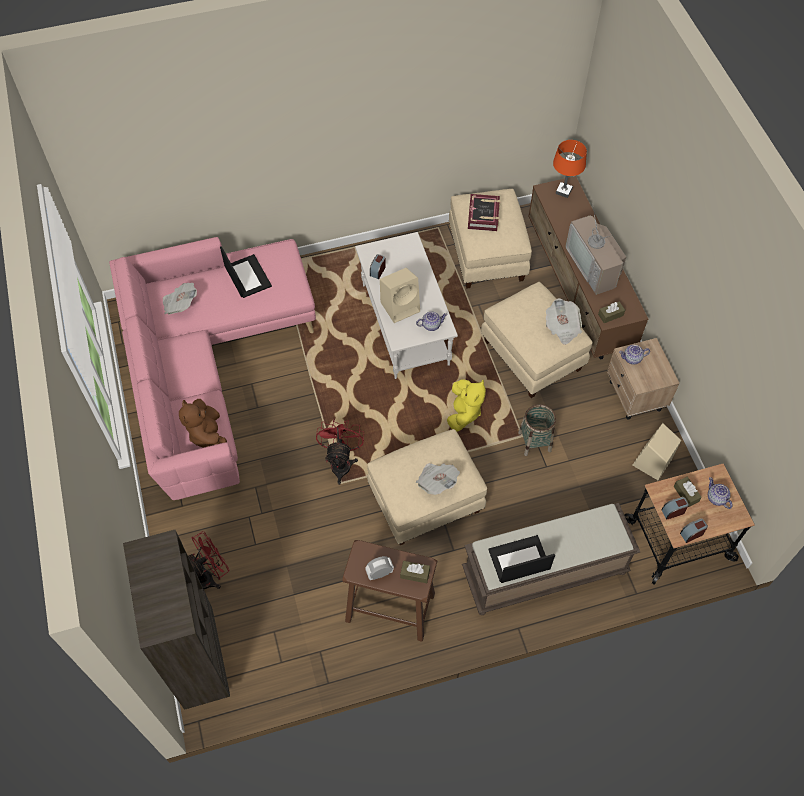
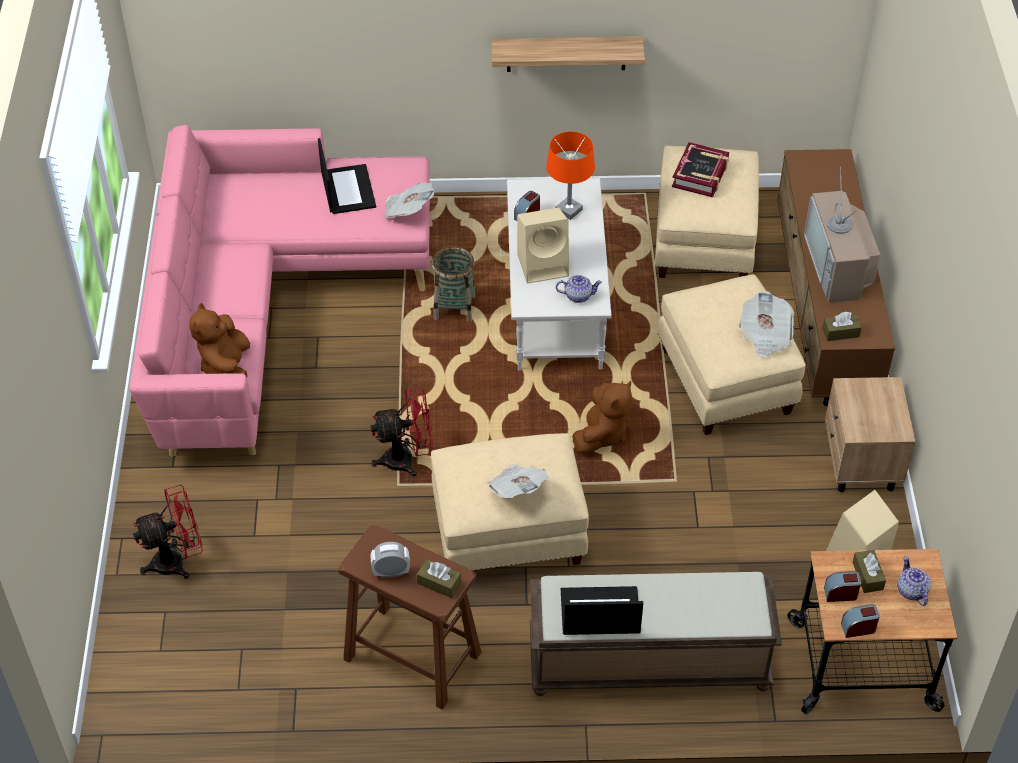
camera: 15 degrees right, 10 degrees down
(180, 304) = (246, 206): newspaper -> newspaper (408, 210)
(201, 663) = (130, 665): brown bookcase -> none
(341, 462) = (407, 459): red fan -> red fan turned 60 degrees clockwise
(380, 151) = (566, 53): none -> shelf
(464, 413) = (601, 434): yellow plush toy -> brown plush toy
(534, 441) = (691, 492): basket -> basket (454, 308)
(563, 191) = (826, 165): orange table lamp -> orange table lamp (569, 210)
(632, 358) = (856, 396): teapot -> none

